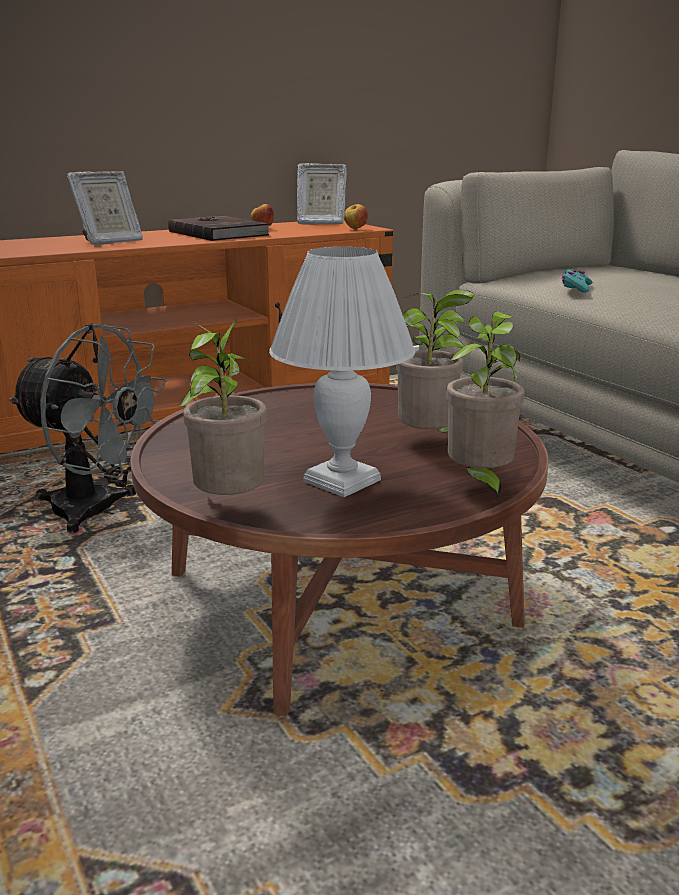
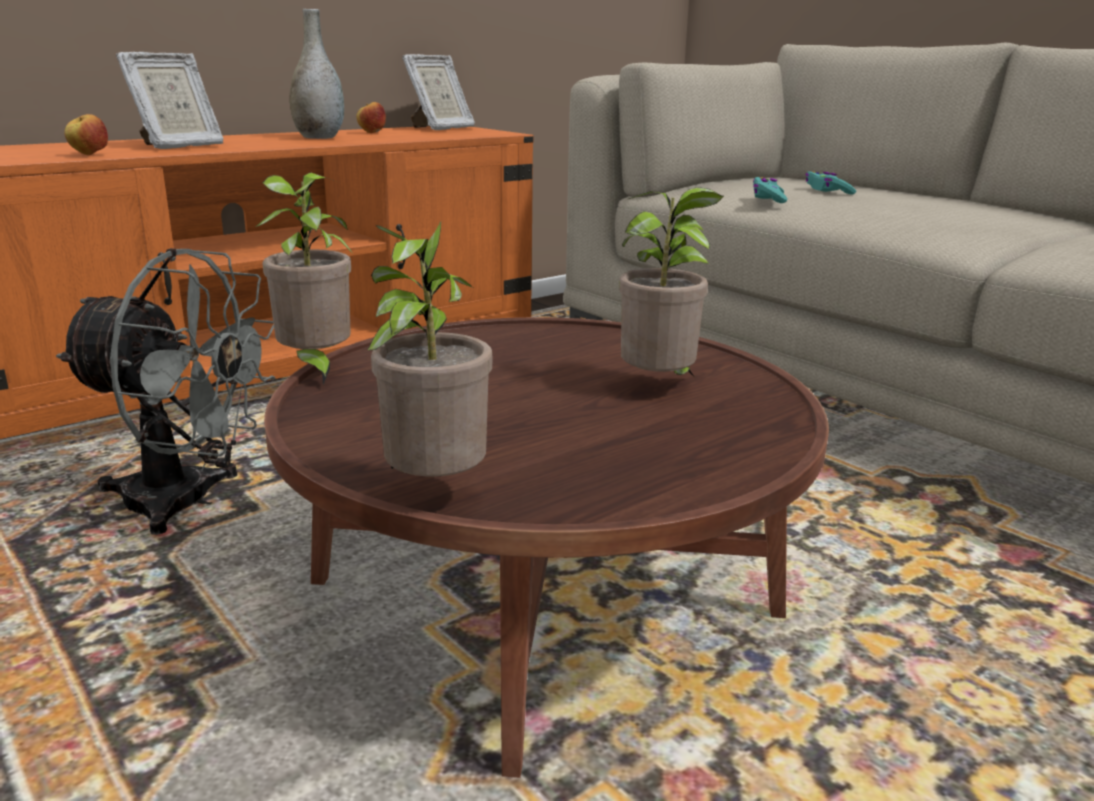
camera: 10 degrees left, 0 degrees up
(219, 233) = (319, 137): brown book -> grey vase
(320, 223) = (440, 128): picture frame -> picture frame turned 45 degrees counterclockwise
(341, 481) = (572, 446): white table lamp -> none
(355, 229) = (487, 133): apple -> apple (89, 155)
(480, 484) = (756, 439): potted plant -> potted plant (315, 368)
(634, 281) = (827, 191): none -> turquoise game controller

